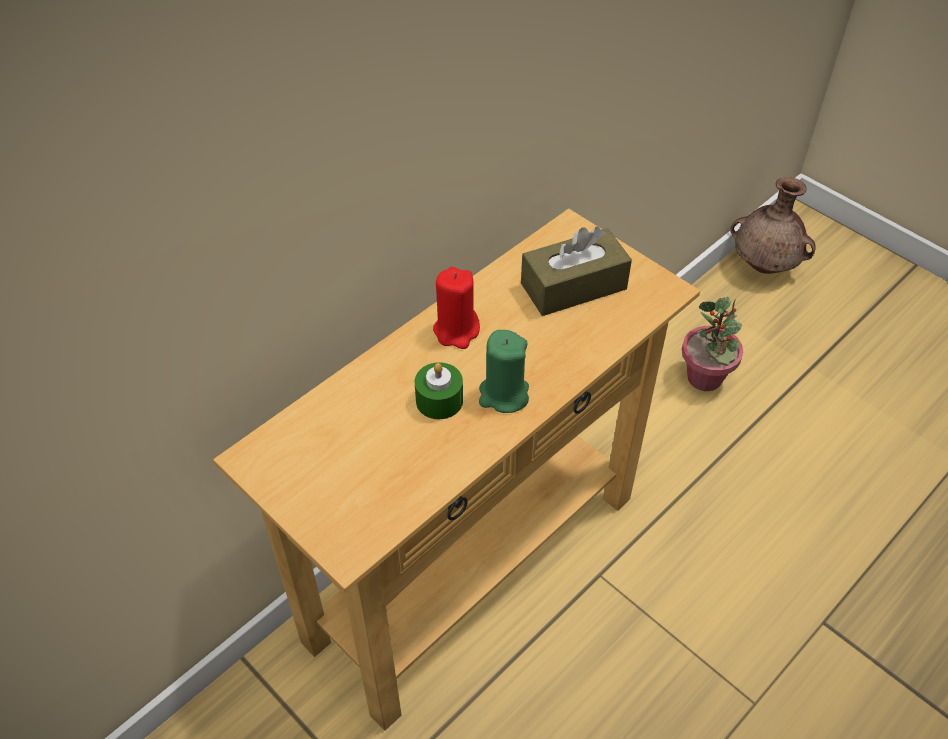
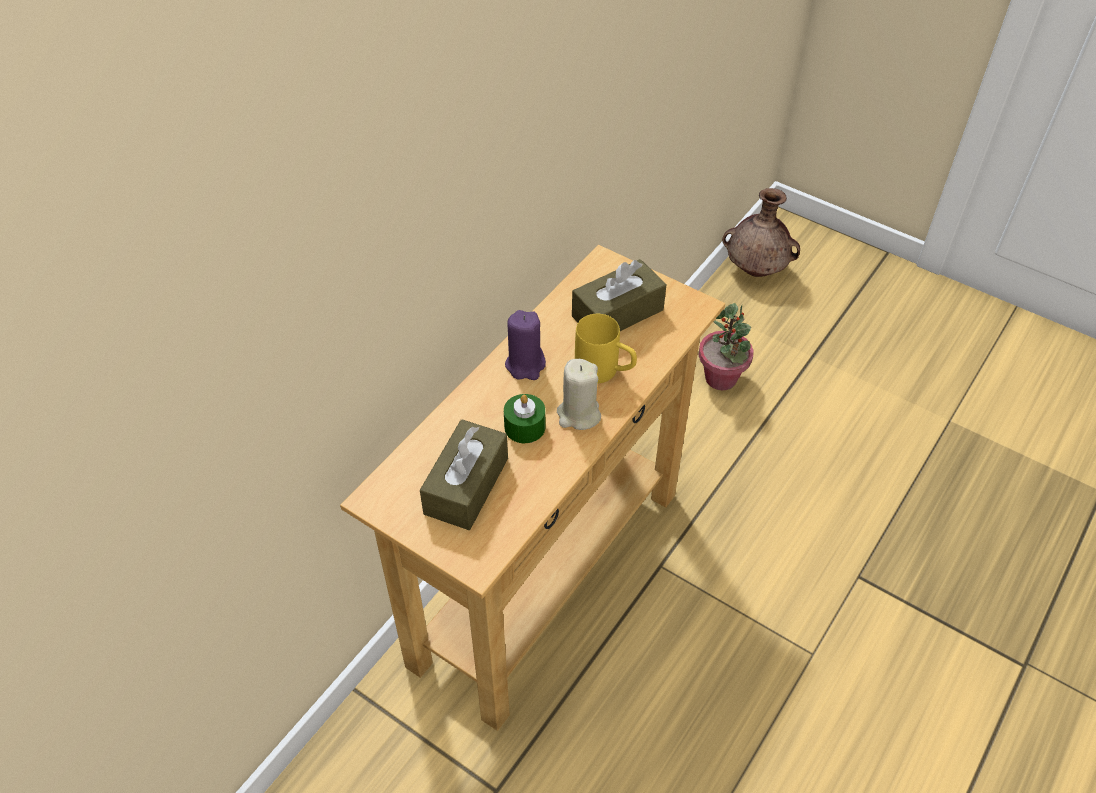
camera: 10 degrees left, 0 degrees up
(357, 458) = (466, 486): none -> brown tissue box
(456, 331) = (525, 365): red candle -> purple candle
(503, 395) = (578, 414): green candle -> beige candle
(545, 350) = (605, 372): none -> yellow mug

